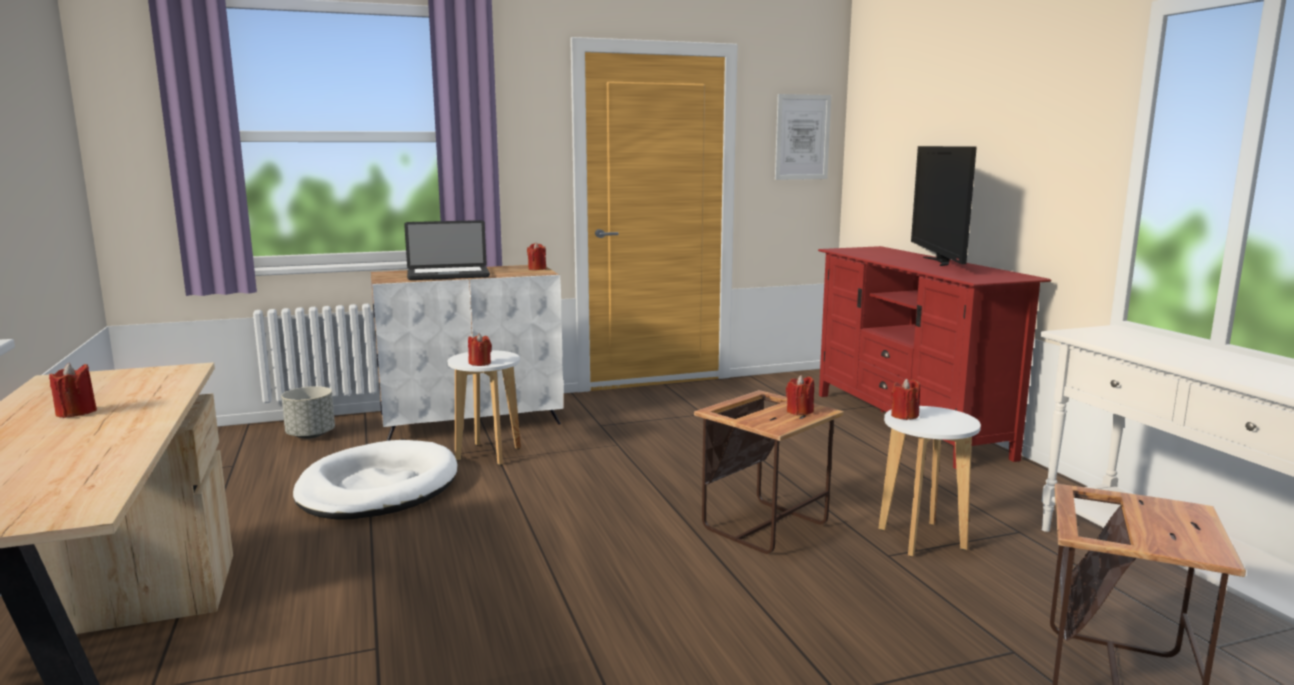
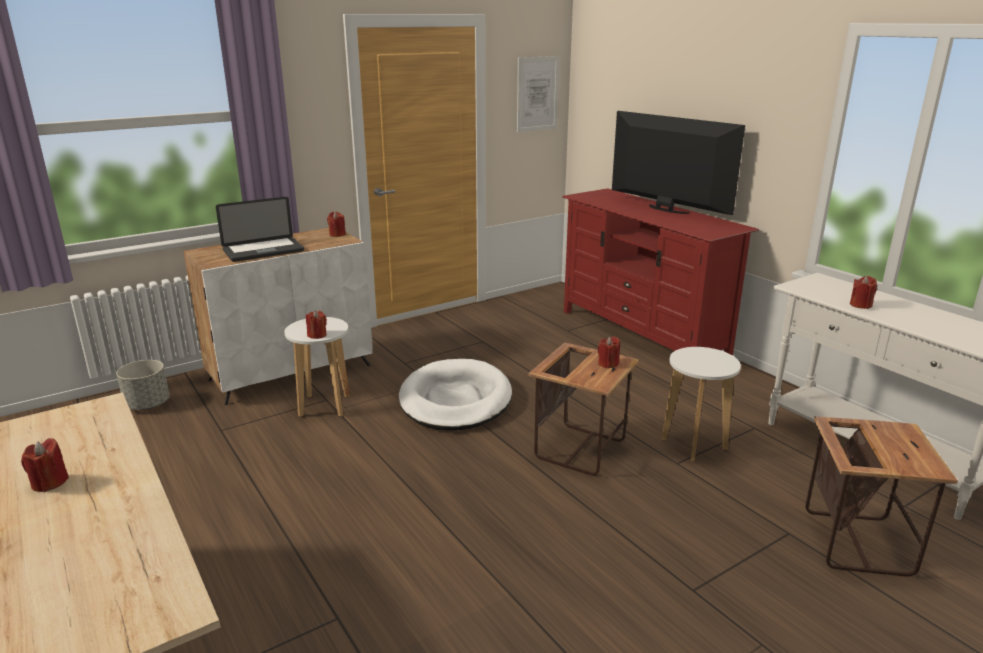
camera: 15 degrees left, 10 degrees up
(378, 487) = (246, 455): white dog bed -> white dog bed (455, 400)
(904, 416) = (684, 359): red candle -> red candle (860, 305)
(938, 261) = (666, 209): television -> television turned 150 degrees clockwise

